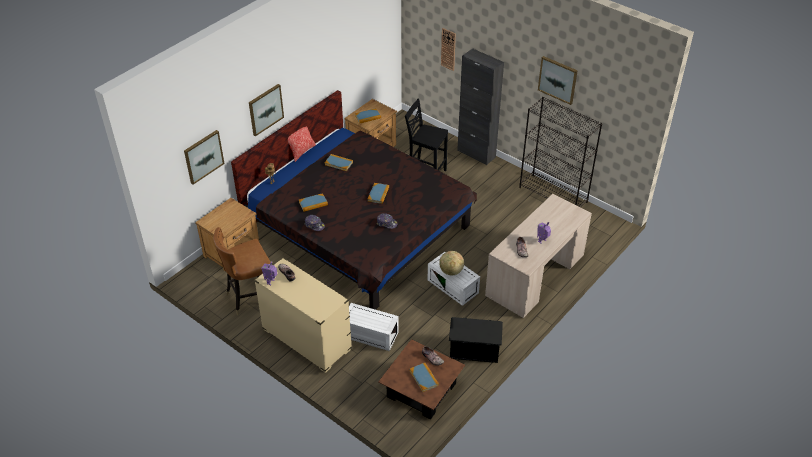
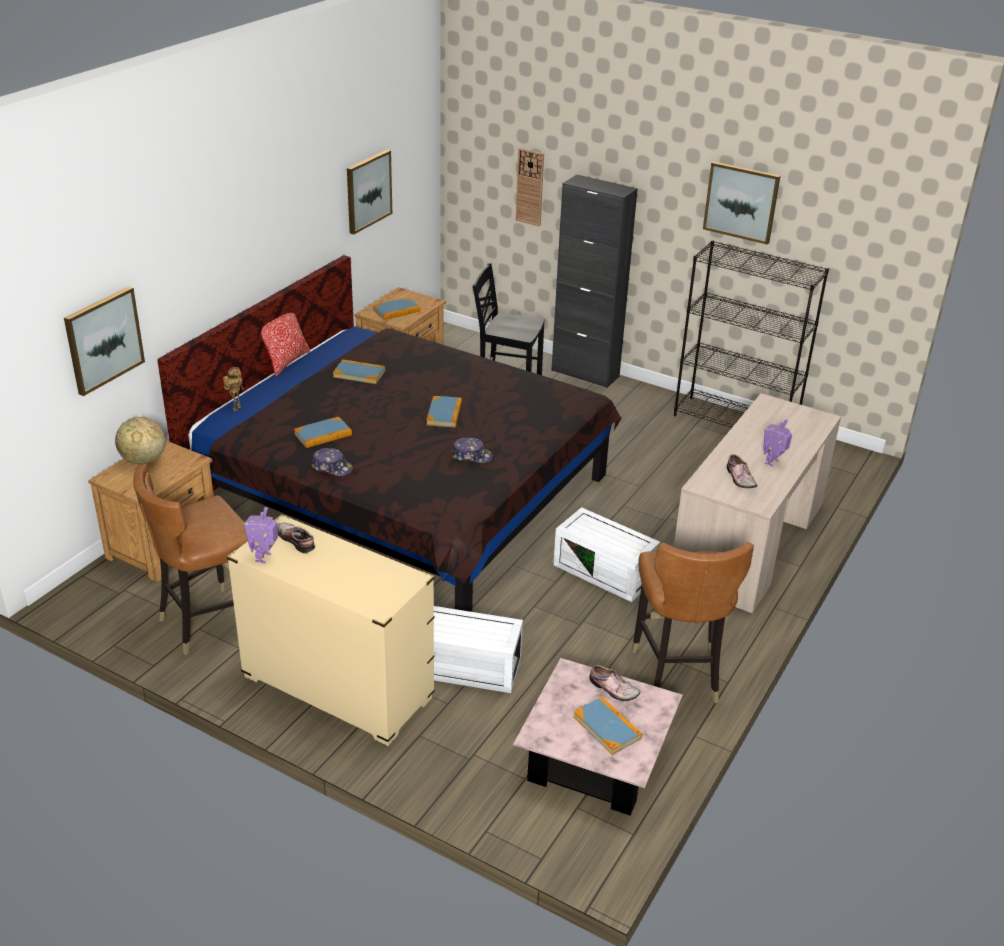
camera: 10 degrees left, 10 degrees down
(265, 109) = (220, 265): picture -> picture (368, 191)
(421, 390) = (595, 760): brown coffee table -> pink coffee table
(451, 271) = (603, 538): globe -> globe (143, 460)
(474, 348) = (677, 673): black storage box -> brown chair

